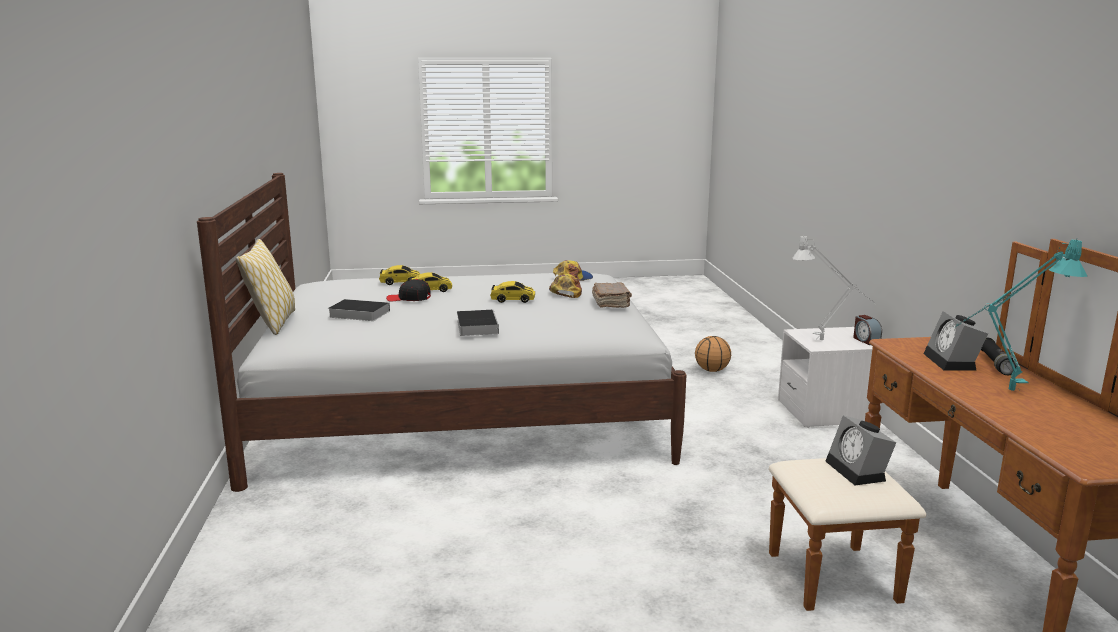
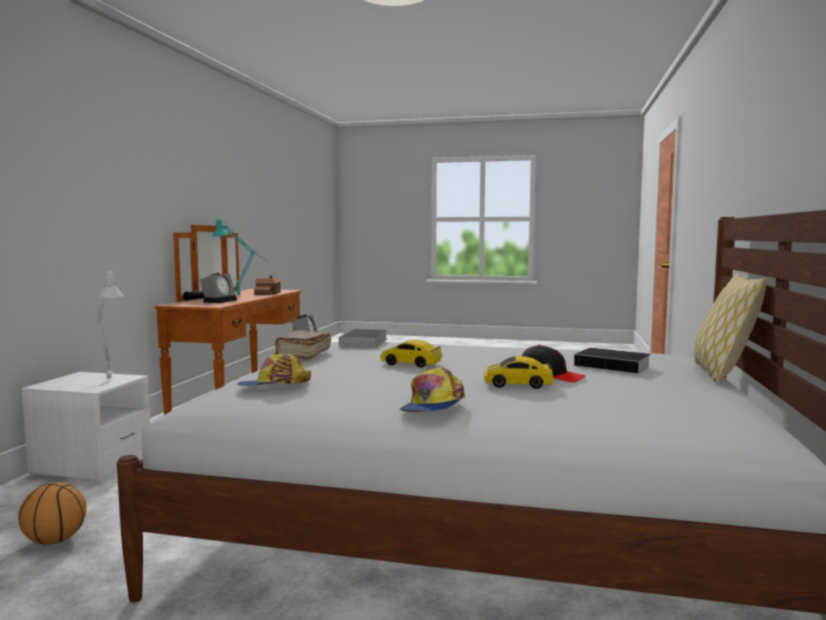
camera: 160 degrees left, 10 degrees down
(400, 282) = (572, 405): toy car -> none
(476, 326) = (476, 346): book -> book (364, 343)
(565, 292) = (330, 367): cap -> cap (433, 405)
(866, 340) = (70, 377): alarm clock -> none
(1031, 422) = (268, 293): none -> toy house

